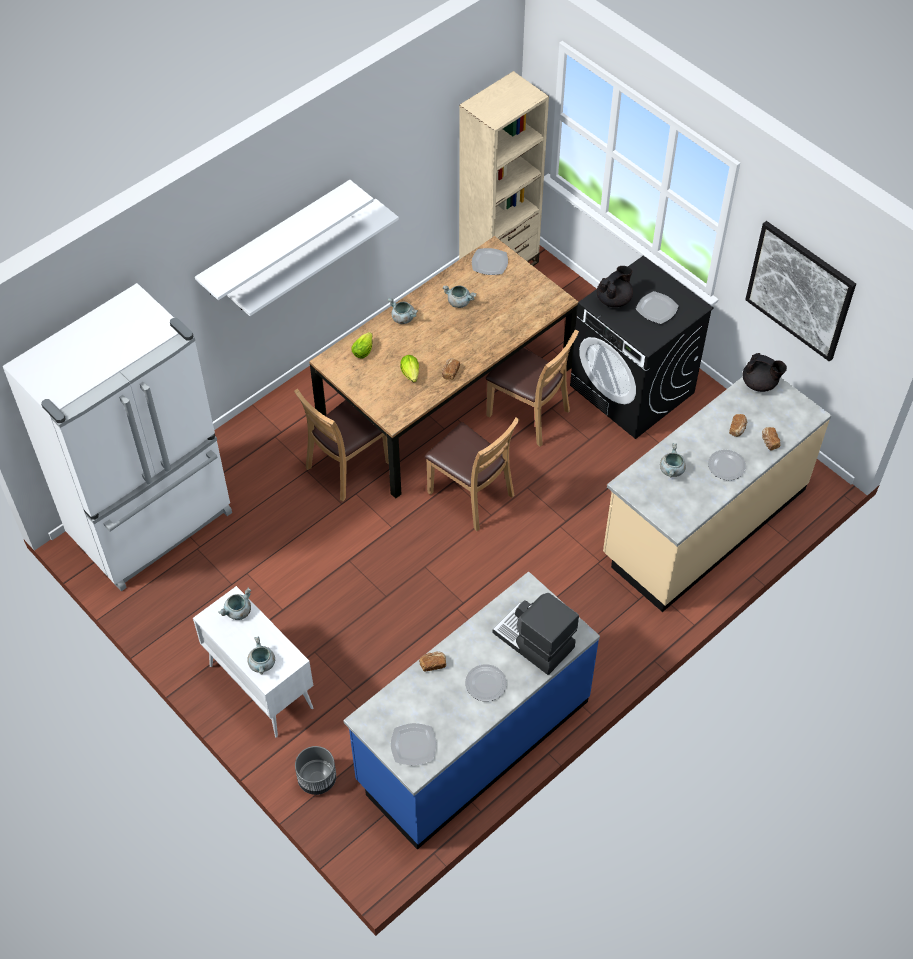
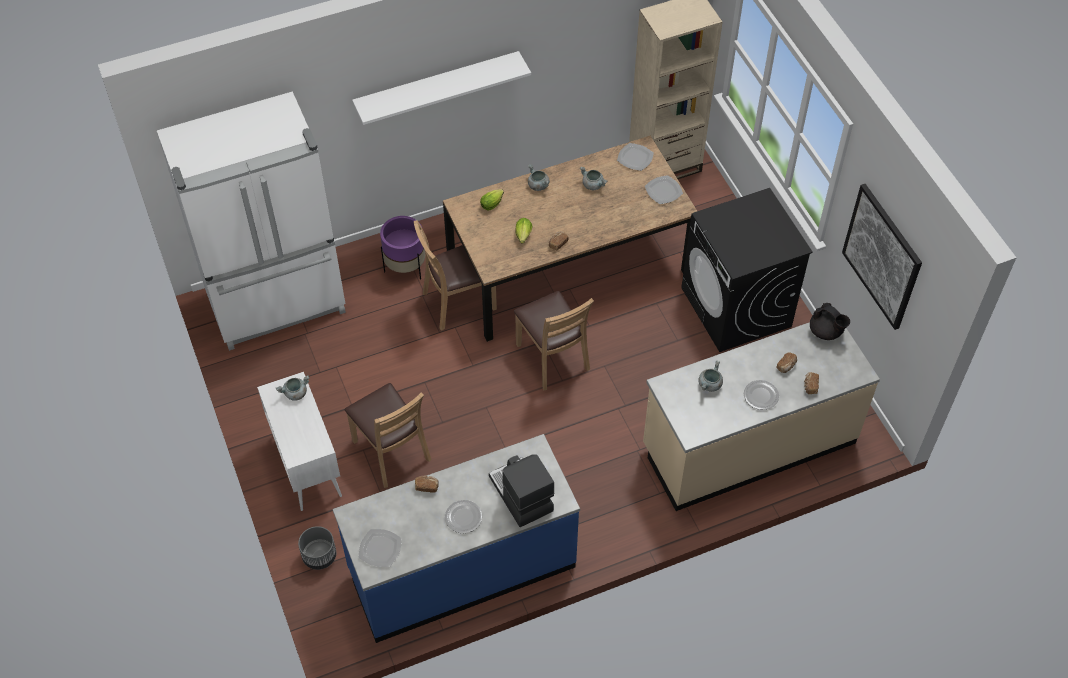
camera: 20 degrees right, 0 degrees up
(262, 664) = (296, 443): grey cooking pot -> none
(276, 446) = (405, 267): none -> purple planter
(304, 256) = (465, 108): white shelf -> none
(528, 414) = (633, 302): brown chair -> brown chair (391, 452)
(614, 299) = (725, 219): black teapot -> none
(656, 308) = (760, 238): plate -> plate (663, 190)

